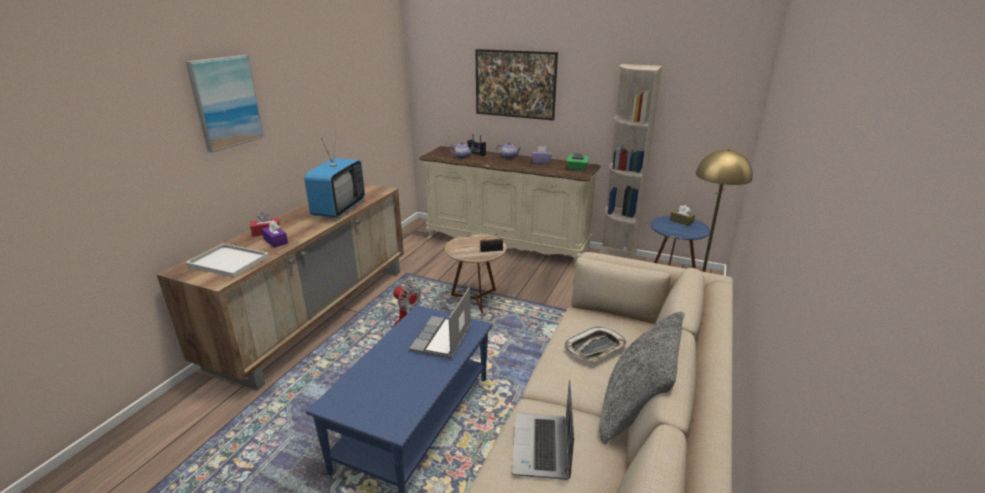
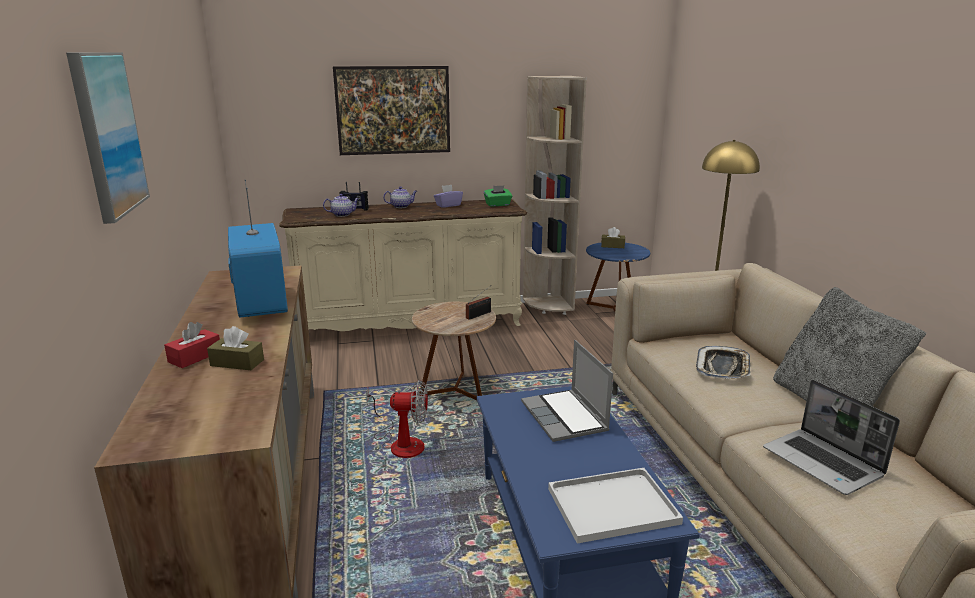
camera: 35 degrees left, 5 degrees down
(230, 261) = (209, 407): white tray -> white tray (614, 504)
(275, 241) = (237, 363): purple tissue box -> brown tissue box

